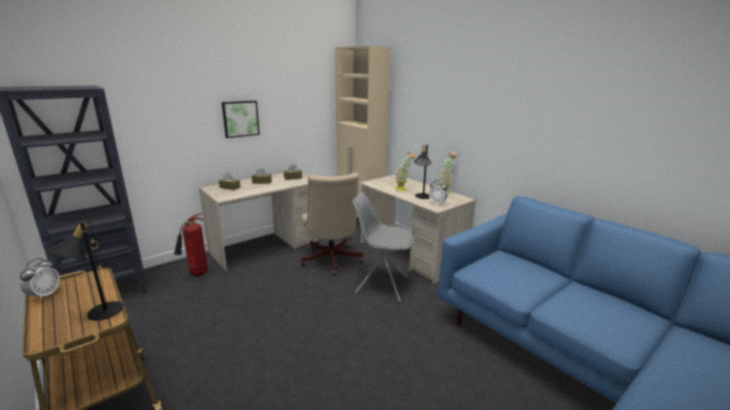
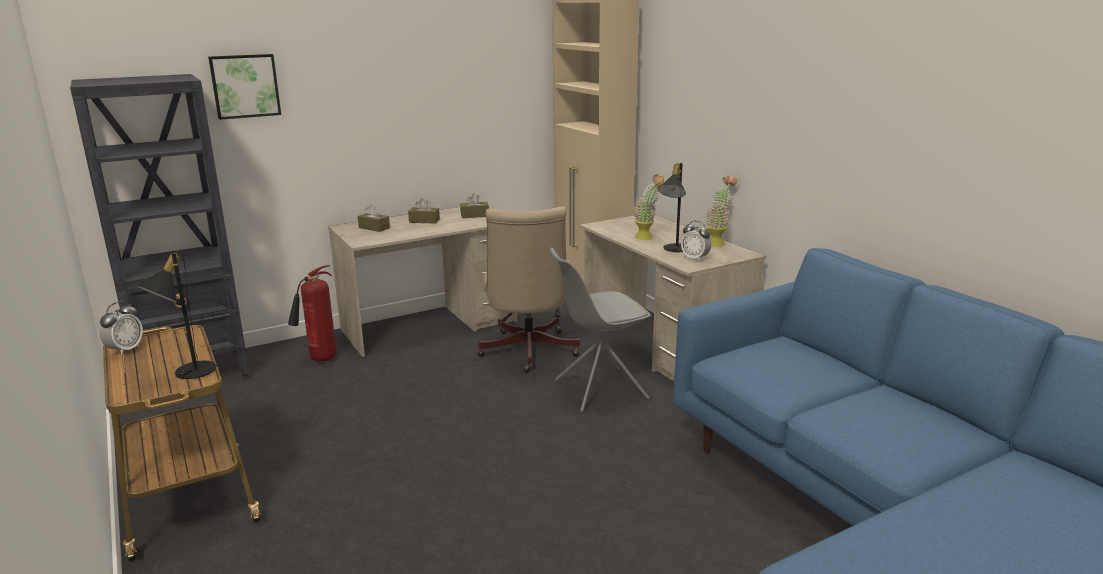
camera: 10 degrees right, 0 degrees up
(240, 118) = (394, 119): picture -> picture (245, 86)
(381, 285) = (599, 389): grey chair -> grey chair turned 45 degrees counterclockwise

